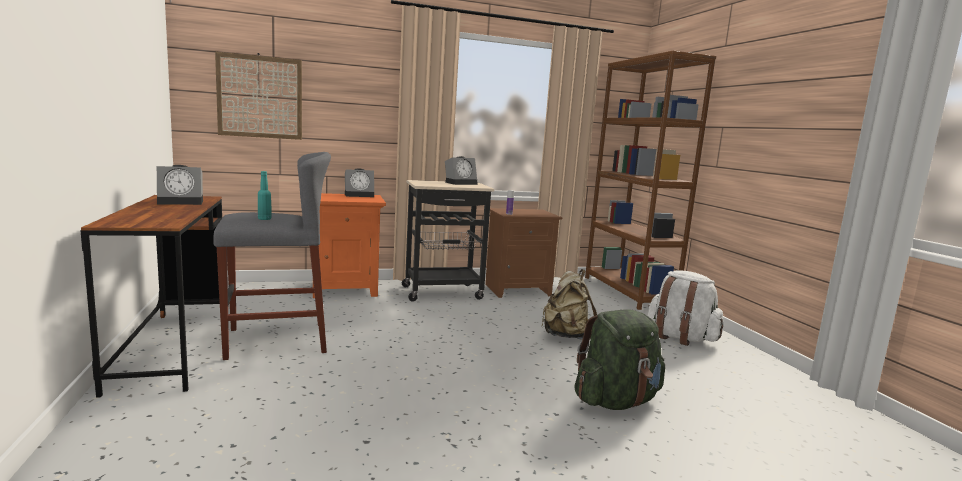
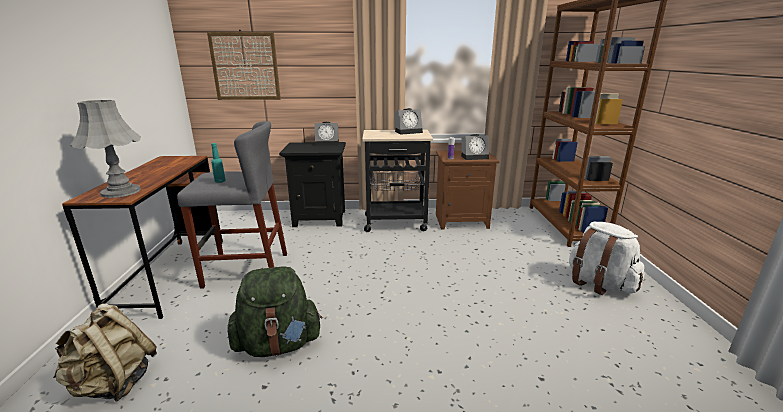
camera: 15 degrees right, 10 degrees up
(150, 220) = (120, 192): none -> grey table lamp
(182, 202) = (169, 165): alarm clock -> alarm clock (475, 157)
(345, 290) = (320, 219): orange nightstand -> black nightstand
(566, 336) = (485, 276): beige backpack -> beige backpack (114, 383)
(616, 401) = (503, 360): green backpack -> green backpack (278, 344)

